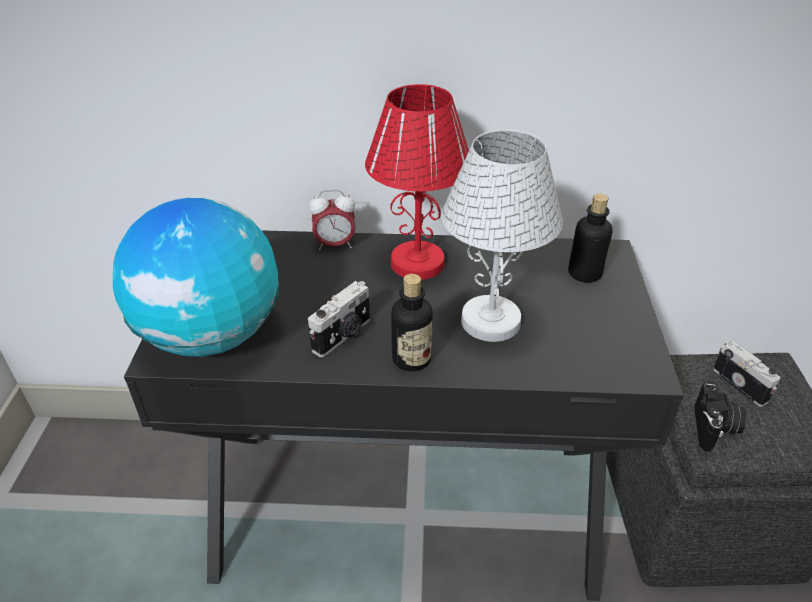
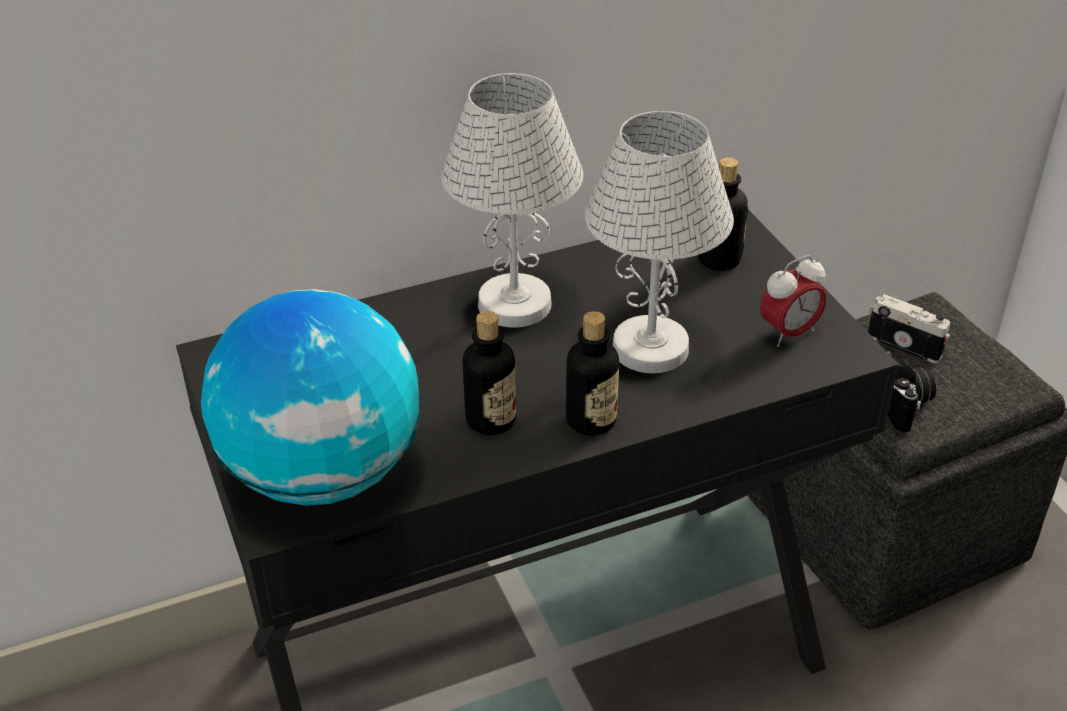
camera: 25 degrees left, 0 degrees up
(335, 245) = (391, 312): alarm clock -> alarm clock (789, 333)
(343, 335) = (490, 420): camera -> bottle
(417, 263) = (515, 305): red table lamp -> white table lamp

